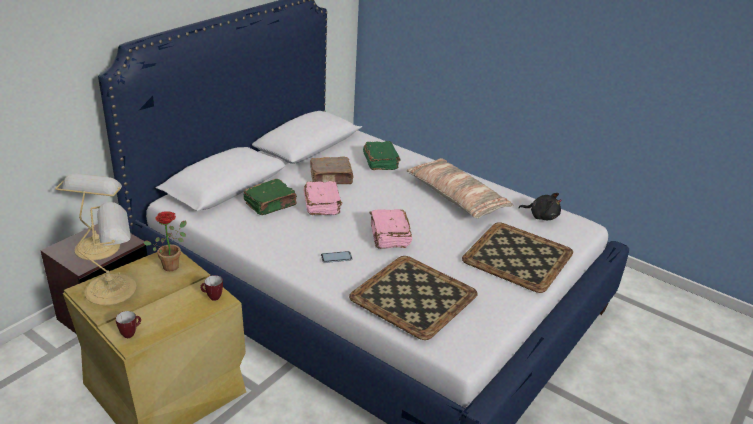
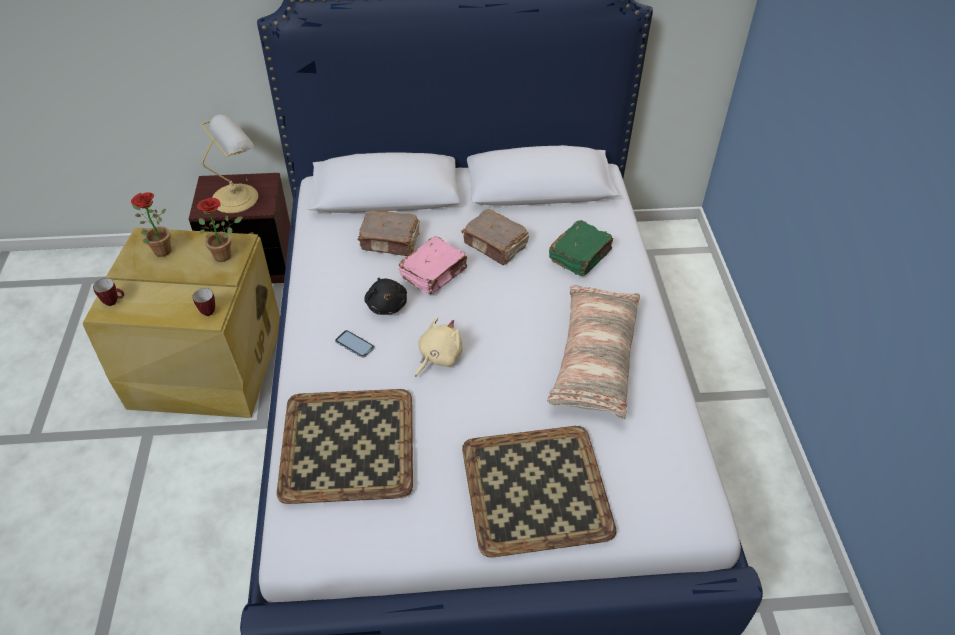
camera: 50 degrees right, 15 degrees up
(114, 288) = (159, 250): table lamp -> potted plant
(271, 205) = (390, 242): green book -> brown book
(389, 236) = (438, 357): pink book -> beige plush toy
(541, 216) = (662, 460): black plush toy -> black plush toy (386, 305)

